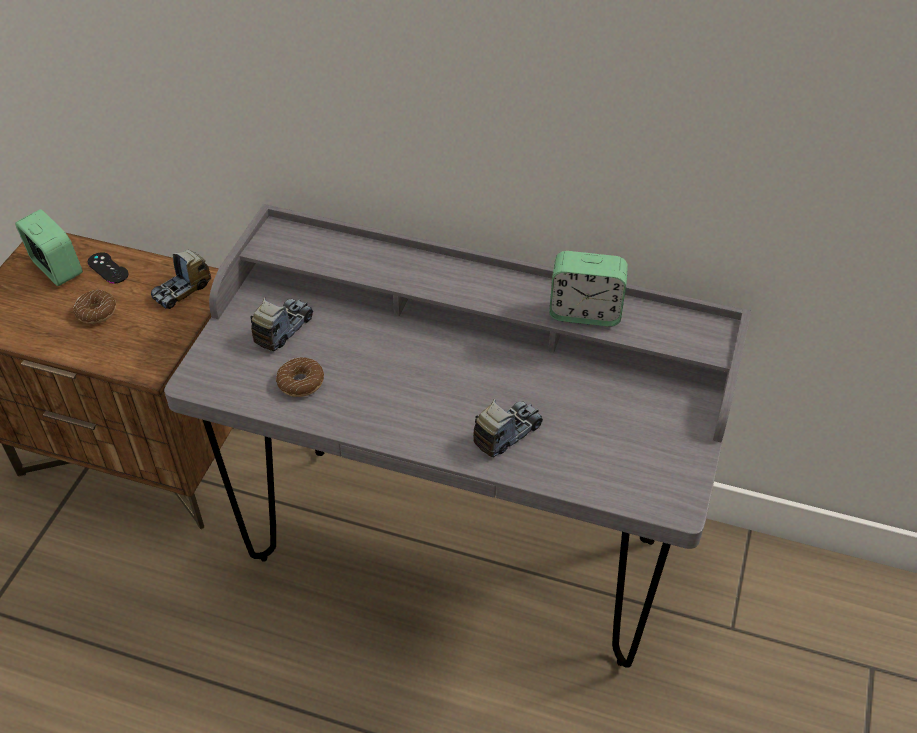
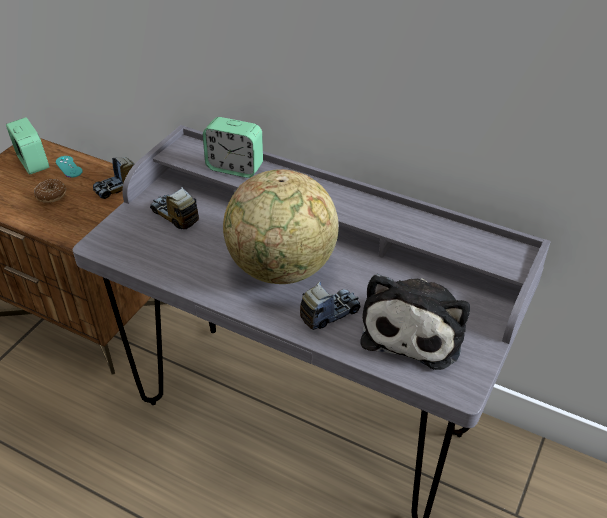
camera: 10 degrees right, 5 degrees down
(108, 268) = (69, 167): black game controller -> turquoise game controller
(283, 329) = (175, 216): toy truck -> toy truck turned 90 degrees counterclockwise
(301, 382) = (177, 255): donut -> none
(436, 383) = (282, 269): none -> globe
(585, 312) = (411, 227): alarm clock -> alarm clock (235, 167)
(611, 439) = (415, 329): none -> plush toy

